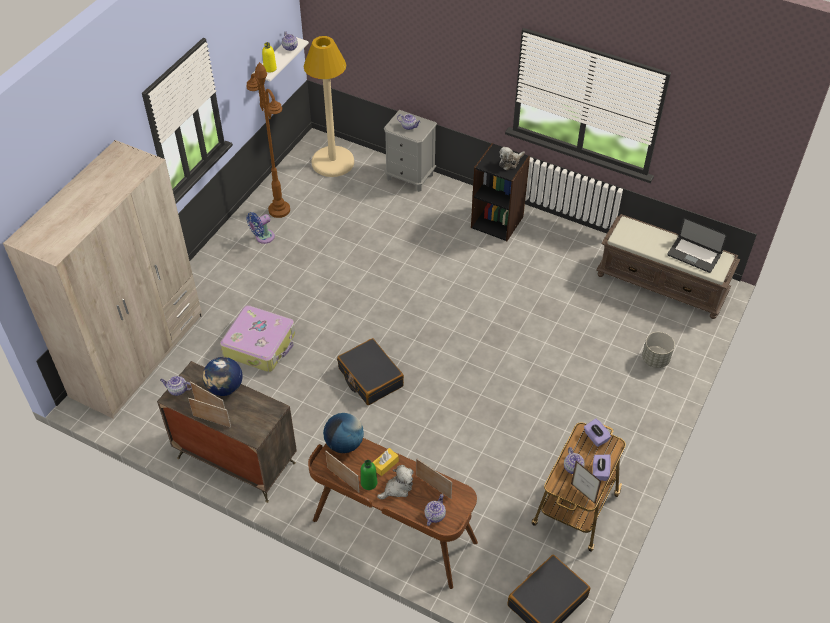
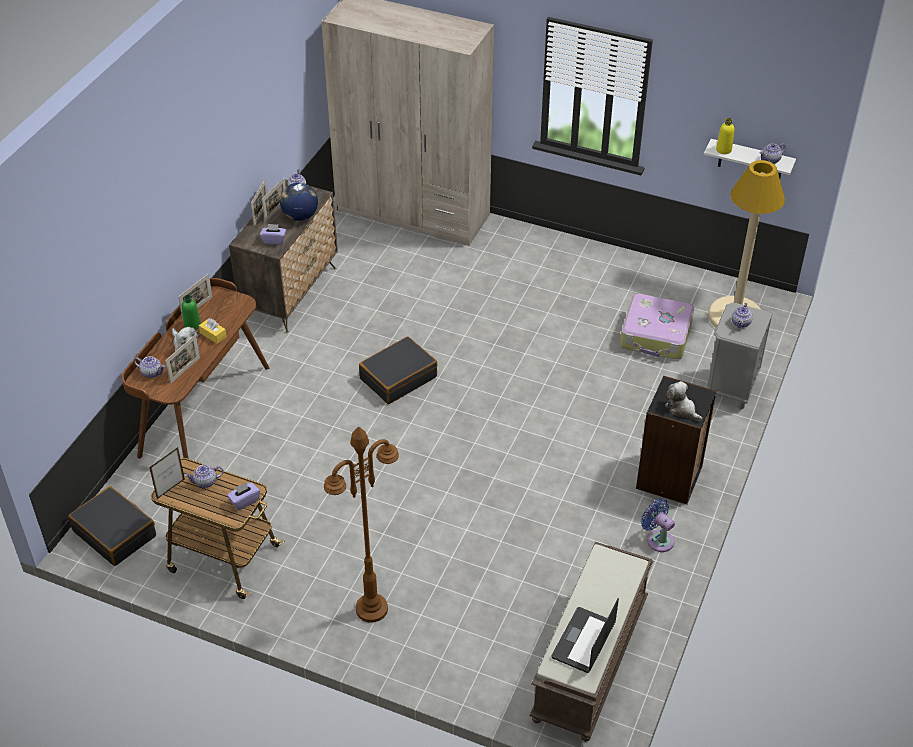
camera: 85 degrees right, 5 degrees down
(260, 344) = (435, 291): suitcase -> suitcase (656, 335)
(263, 237) = (591, 274): blue fan -> blue fan (658, 539)
(279, 210) = (638, 282): brown floor lamp -> brown floor lamp (371, 609)
(344, 444) = (239, 305): globe -> none
(600, 471) = (198, 504): purple tissue box -> purple tissue box (274, 240)
(655, 359) = (450, 645): grey planter -> none

